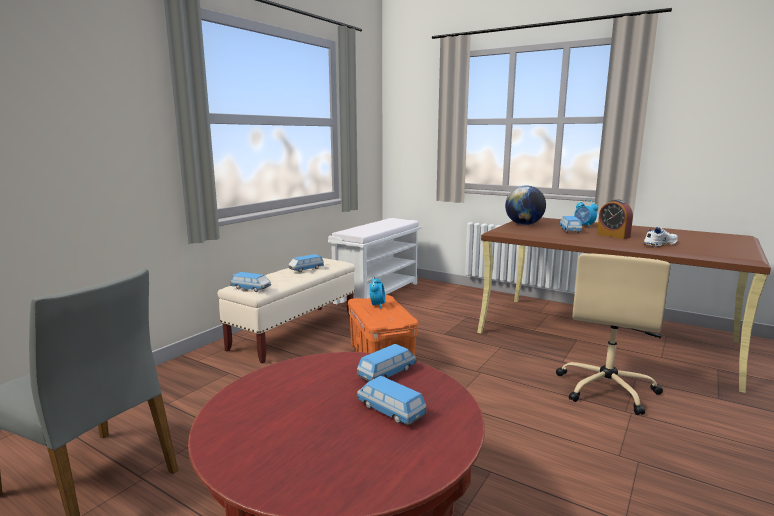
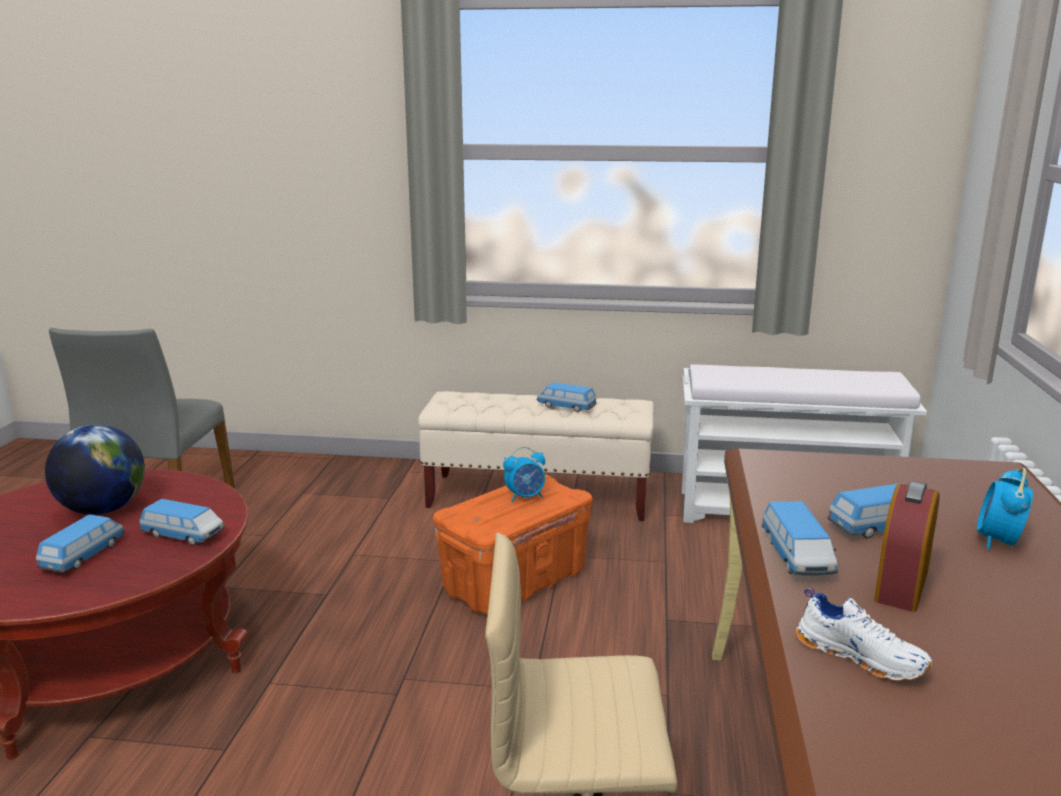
camera: 65 degrees right, 5 degrees up
(251, 289) = (445, 403): toy car -> toy car (796, 557)
(524, 224) = (880, 472): globe -> globe (102, 510)

